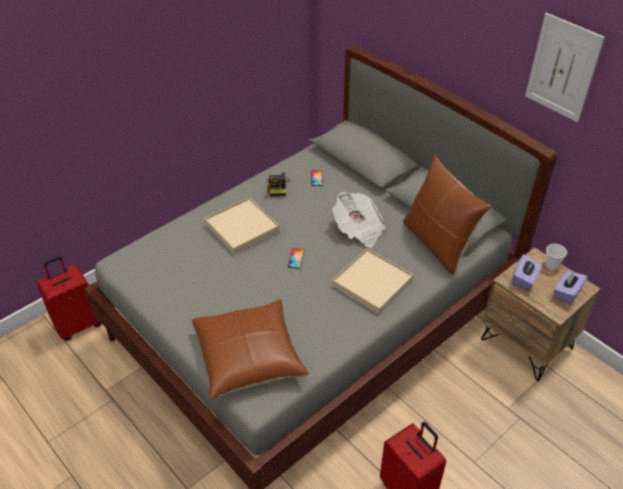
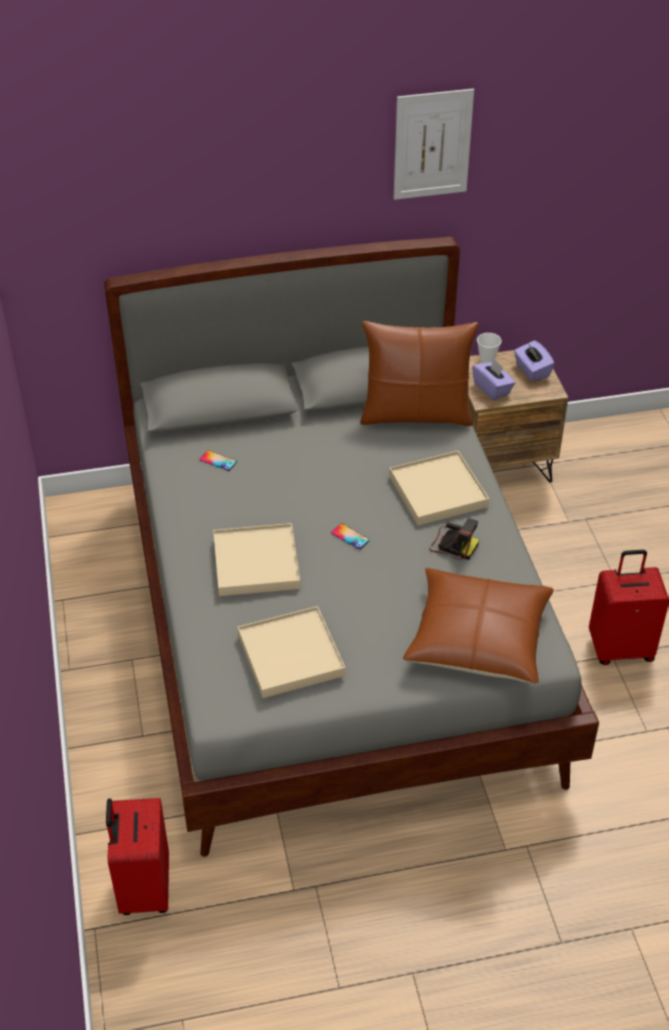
camera: 60 degrees left, 0 degrees up
(176, 272) = (291, 655): none -> beige tray
(278, 187) = (203, 501): camera -> camera (452, 545)
(358, 230) = (343, 465): newspaper -> none

